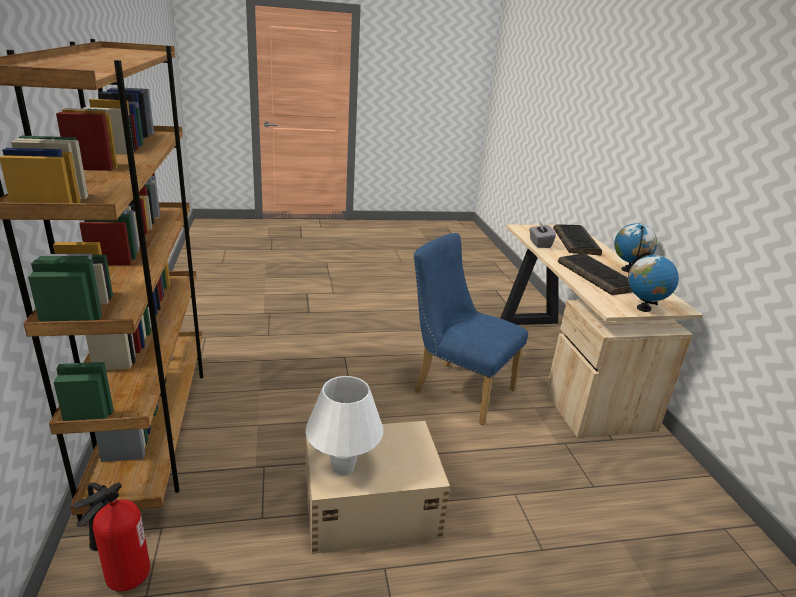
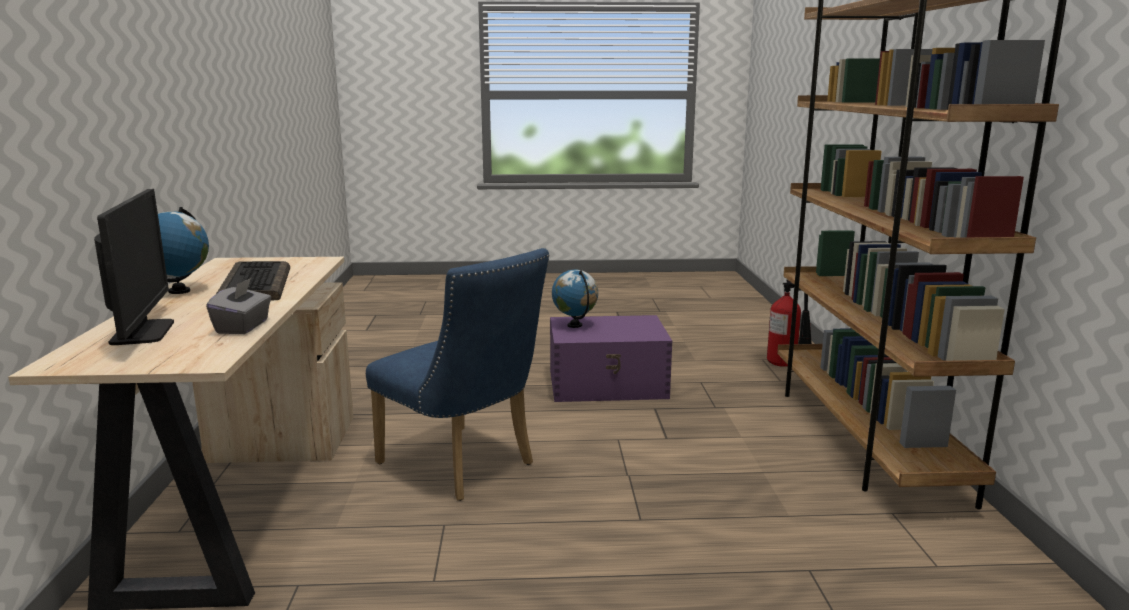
camera: 170 degrees left, 10 degrees down
(343, 467) = (634, 324): white table lamp -> none
(369, 506) = (608, 384): beige storage box -> purple storage box
(576, 241) = (142, 332): keyboard -> monitor
(643, 308) = (279, 260): globe -> globe (575, 325)

